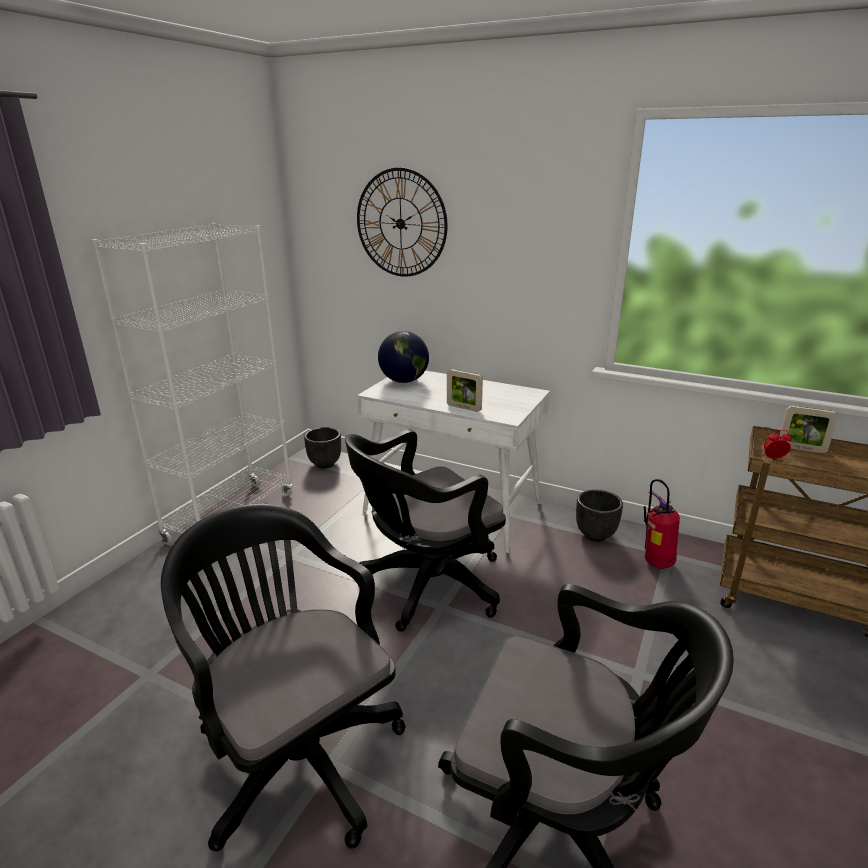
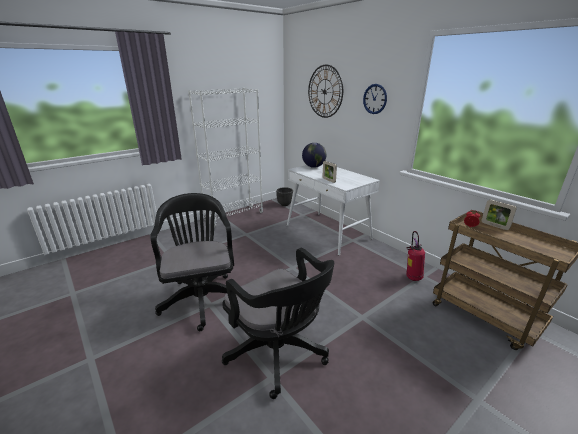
camera: 25 degrees right, 0 degrees up
(426, 586) = (292, 258): black office chair -> none
(524, 236) = (375, 99): none -> wall clock
(596, 535) = (390, 258): black planter -> none

